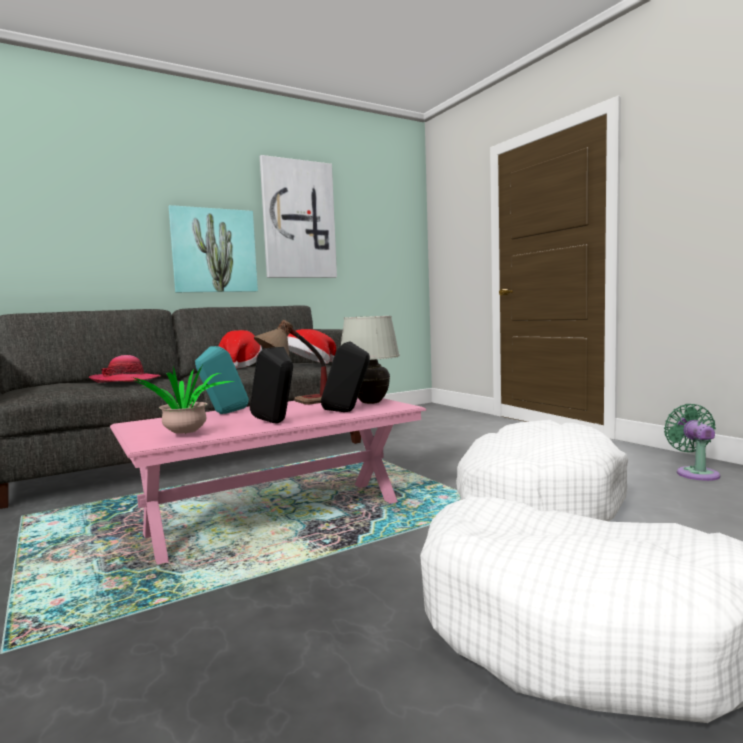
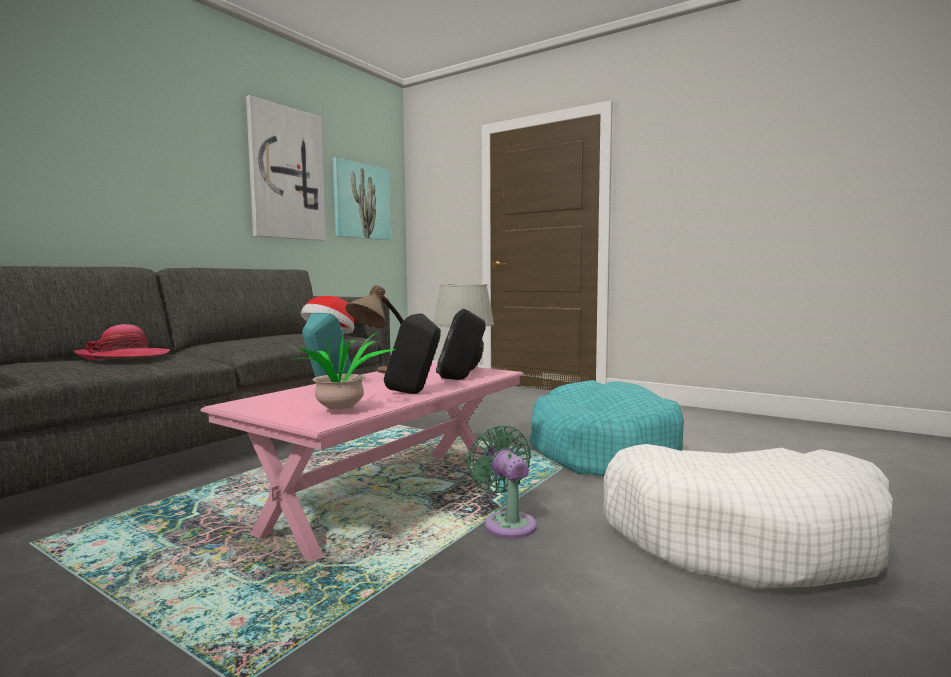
camera: 25 degrees left, 0 degrees up
(214, 250) = (194, 200): picture -> picture (362, 201)
(239, 366) = (247, 338): hat -> none
(536, 499) = (602, 450): white dog bed -> turquoise dog bed
(695, 473) = (689, 418): green fan -> green fan (507, 523)

